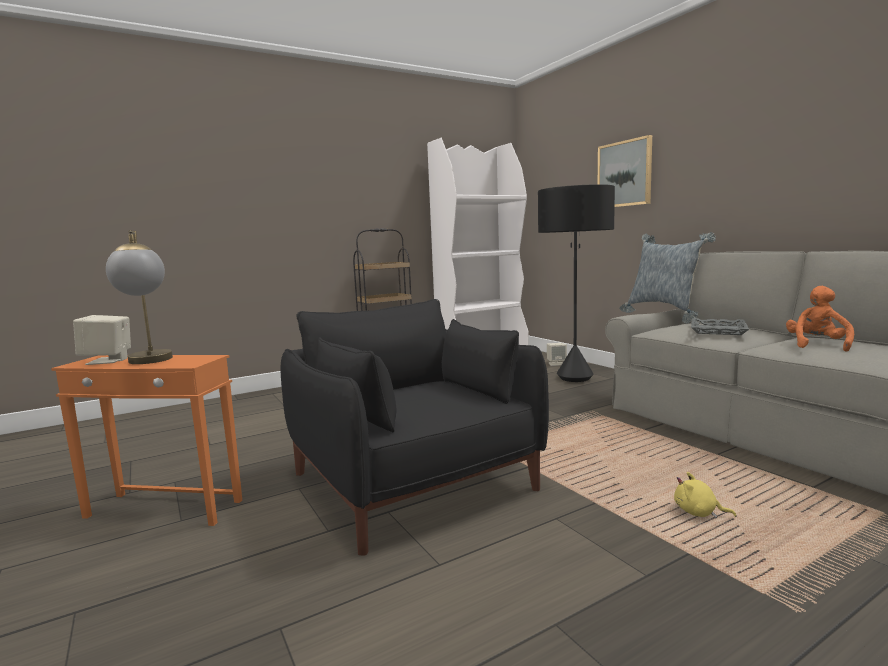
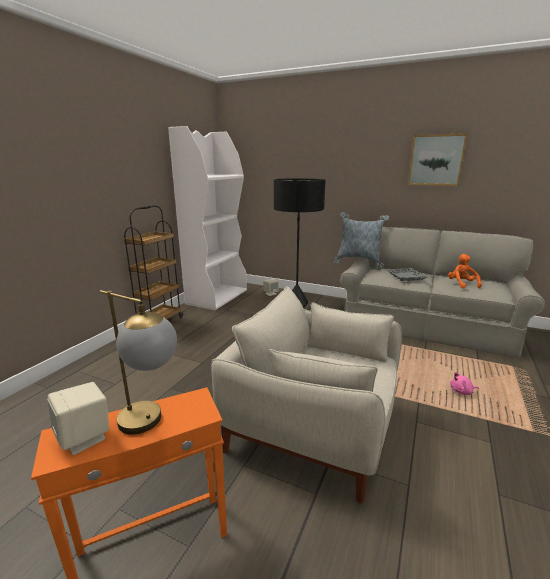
camera: 35 degrees left, 10 degrees up
(412, 481) = (312, 425): black armchair -> beige armchair
(624, 174) = (318, 168): picture -> picture (436, 160)
(698, 513) = (462, 391): yellow plush toy -> pink plush toy

